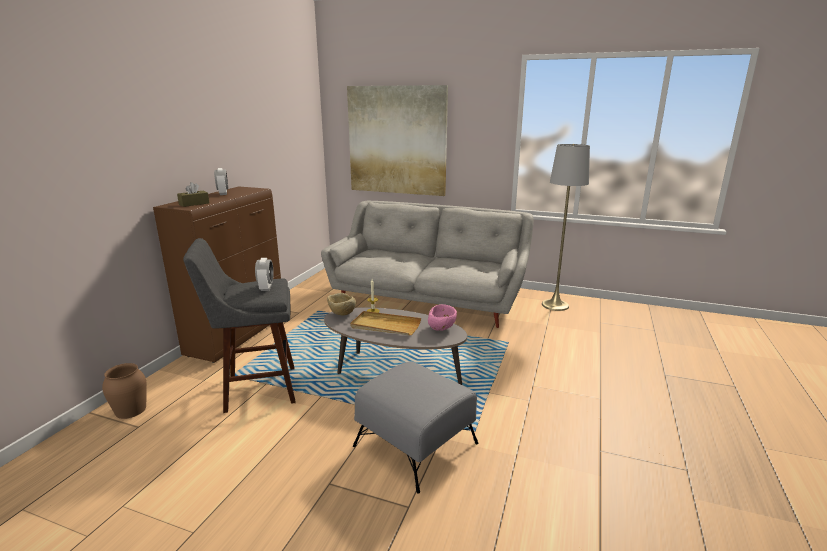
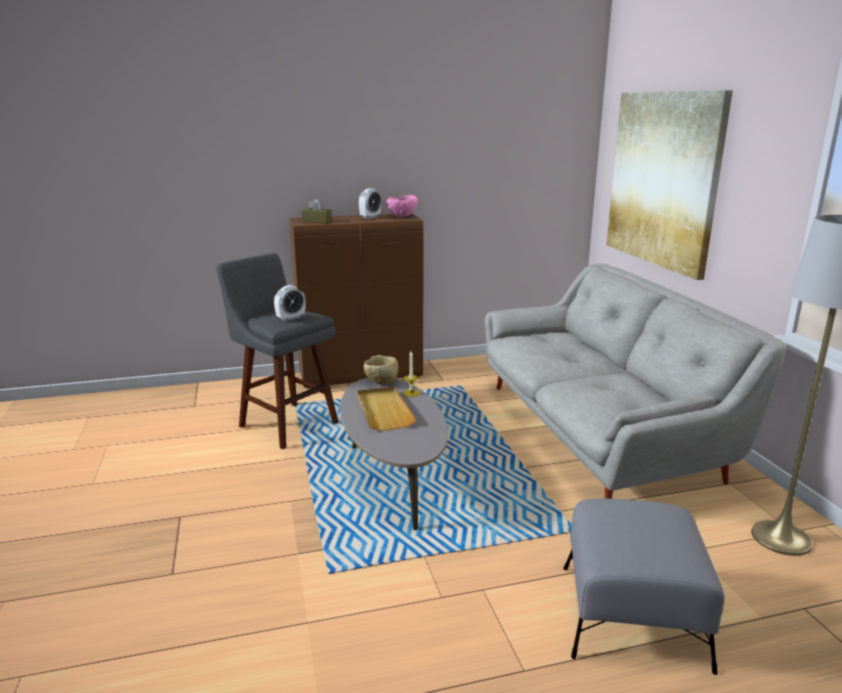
camera: 55 degrees right, 0 degrees up
(131, 410) = (212, 393): brown vase -> none
(416, 445) = (271, 542): grey ottoman -> grey ottoman (632, 616)
(442, 329) = (418, 442): pink bowl -> pink bowl (402, 217)

